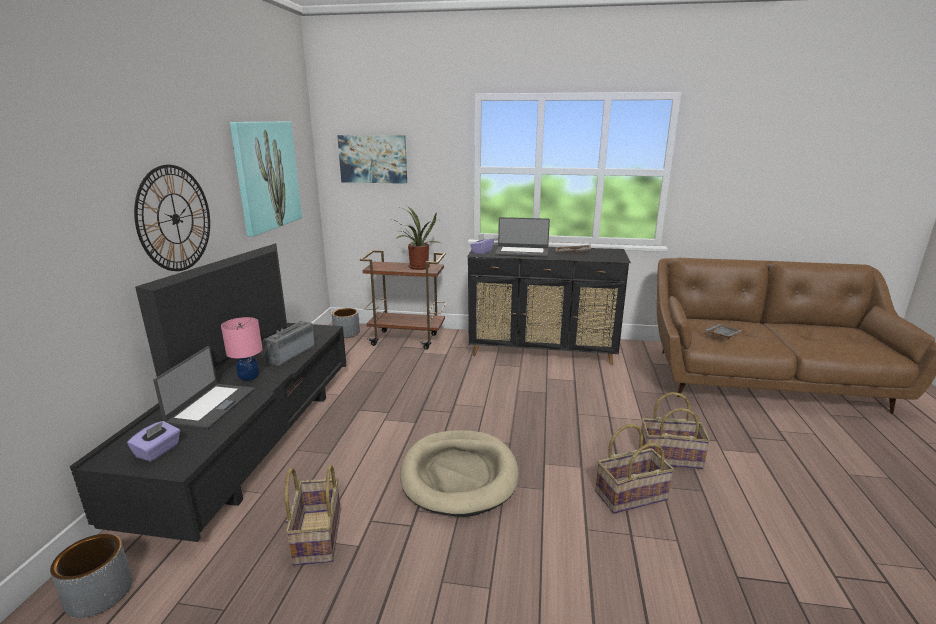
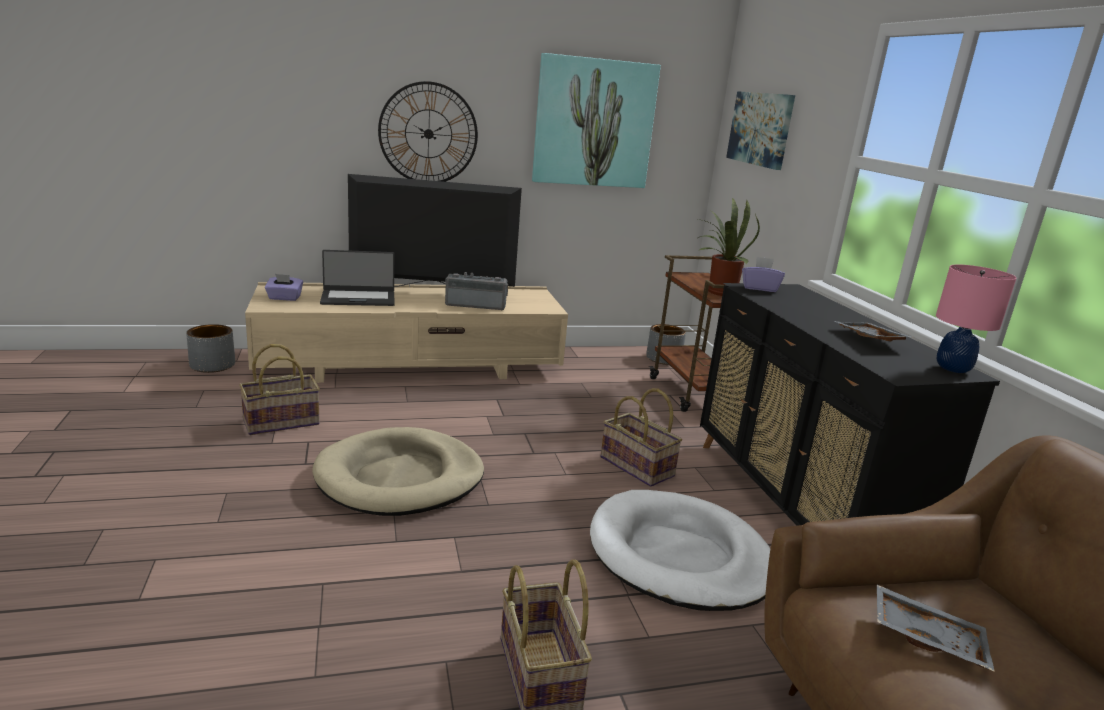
camera: 65 degrees right, 0 degrees up
(250, 377) = (416, 300): pink table lamp -> pink table lamp (954, 370)
(251, 439) = (411, 364): black tv stand -> beige tv stand
(522, 252) = (803, 308): laptop -> none
(579, 393) = (679, 556): none -> white dog bed
(630, 495) = (410, 624): basket -> basket (638, 466)

